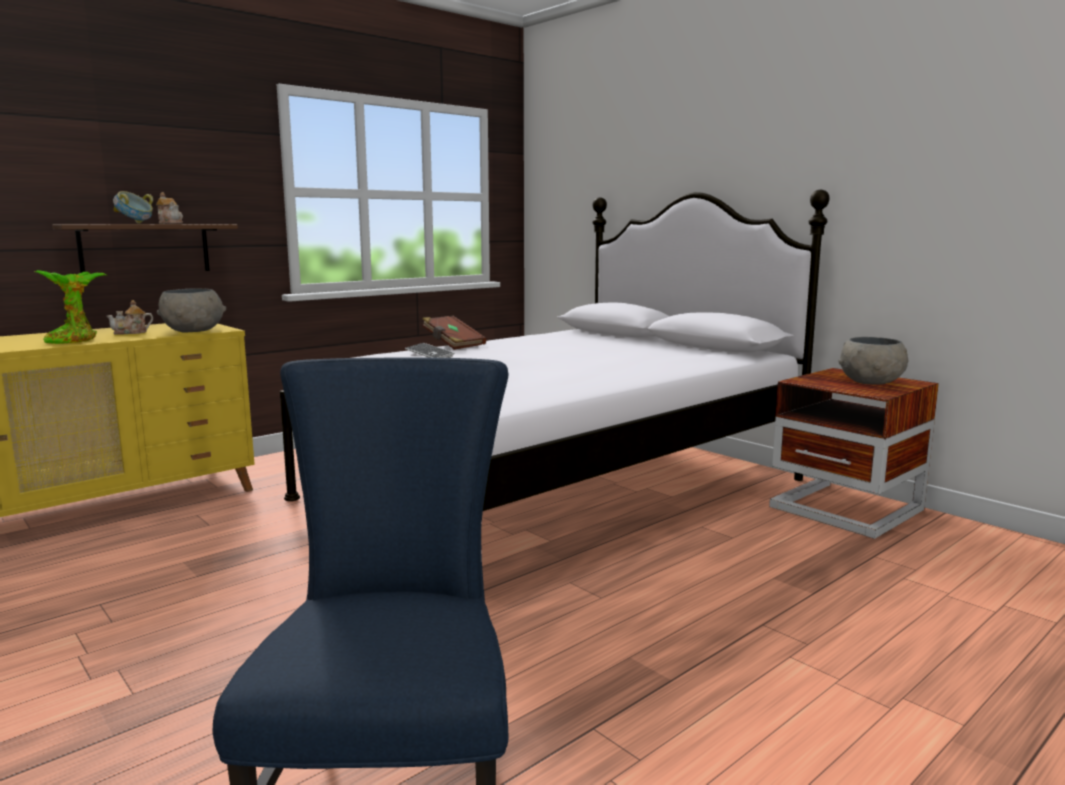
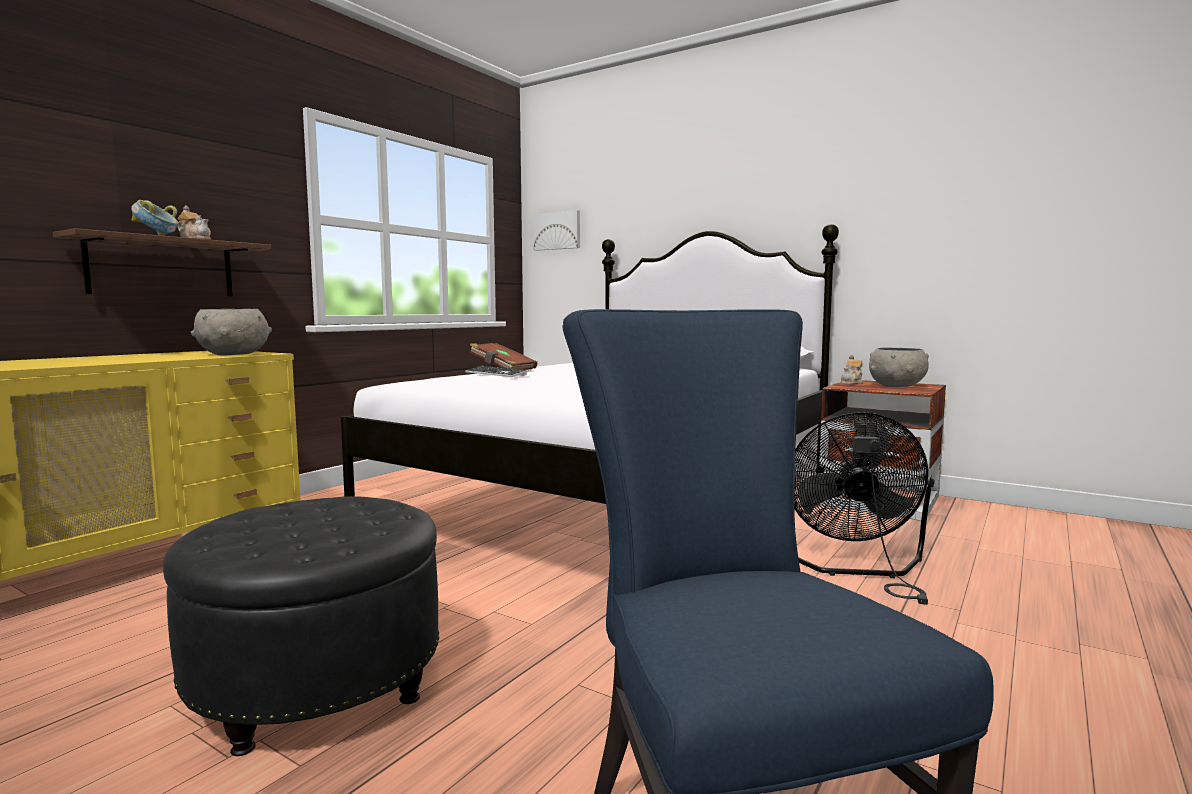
camera: 15 degrees left, 5 degrees down
(74, 340) = (95, 361): potted plant -> none
(131, 333) = (158, 356): teapot -> teapot (852, 383)
(182, 633) = (317, 686): none -> black ottoman
(556, 185) = (557, 231): none -> picture
(745, 585) = (861, 568): none -> black fan

